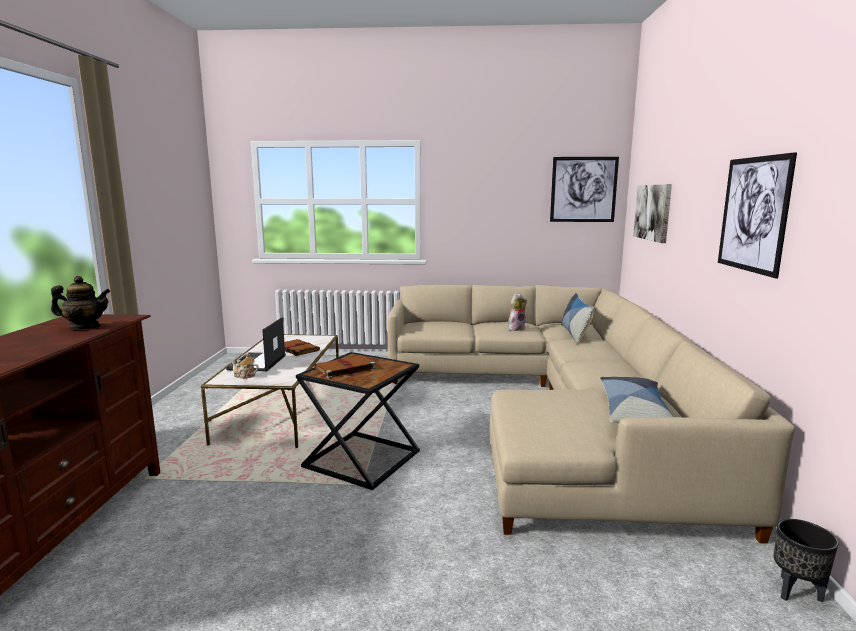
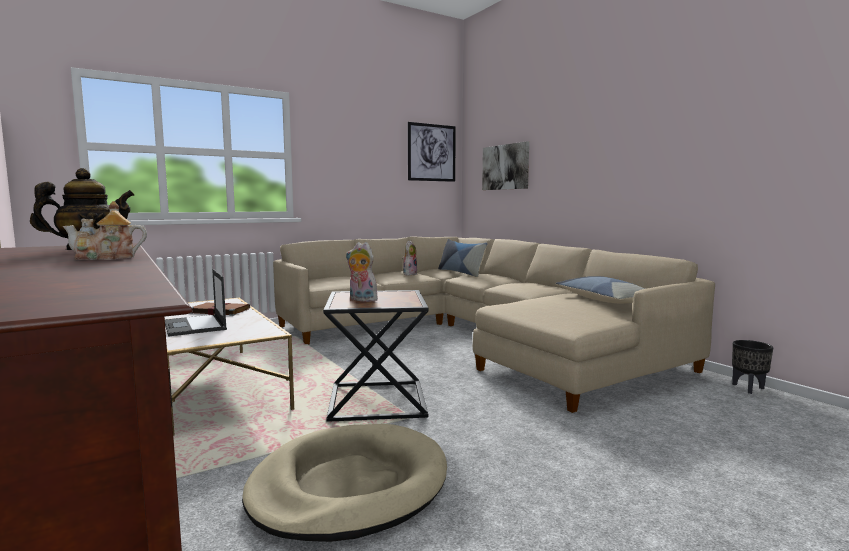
camera: 35 degrees left, 5 degrees down
(238, 529) = (349, 486): none -> beige dog bed
(245, 376) = (207, 336): teapot -> teapot (107, 258)
(344, 369) = (361, 300): brown book -> plush toy
(753, 214) = (637, 149): picture -> none

